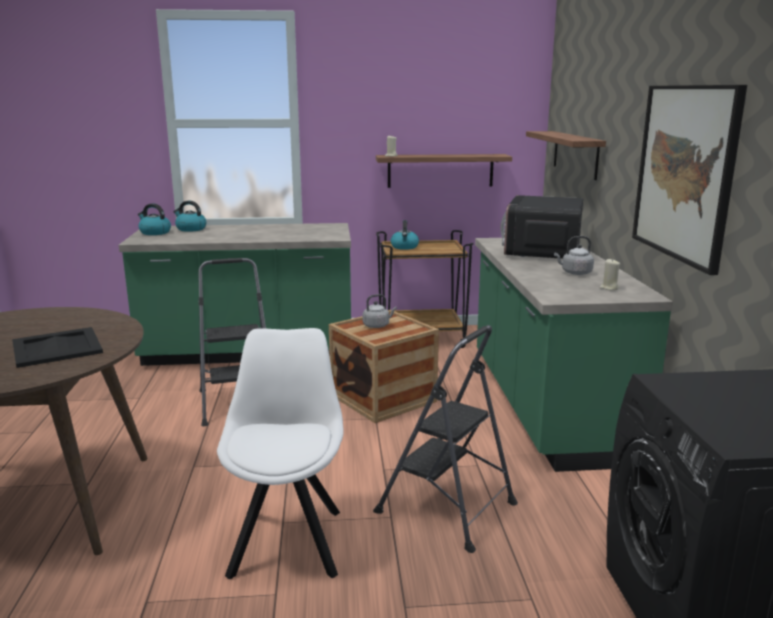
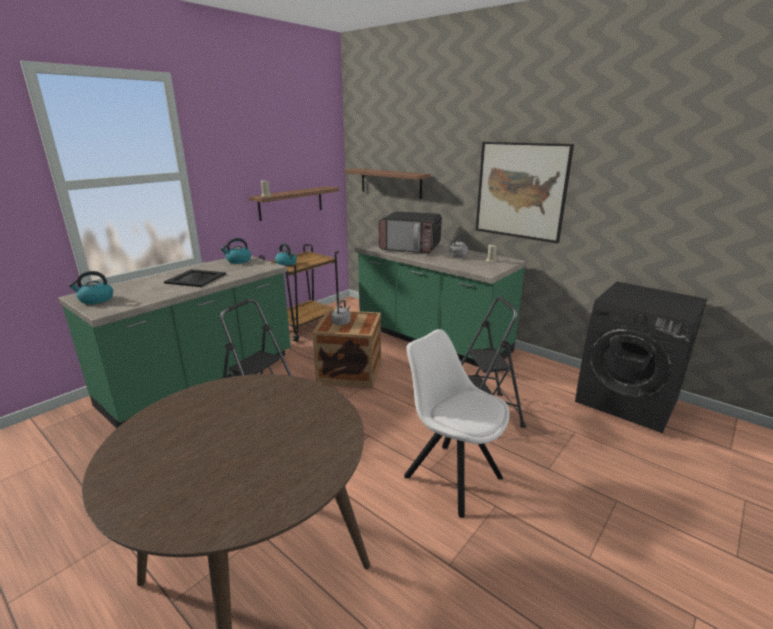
camera: 45 degrees left, 5 degrees up
(56, 348) = (285, 422): black tray -> black tray (196, 279)
(190, 229) = (124, 288): kettle -> kettle (238, 261)
(542, 251) = (411, 247): microwave -> microwave turned 45 degrees counterclockwise

